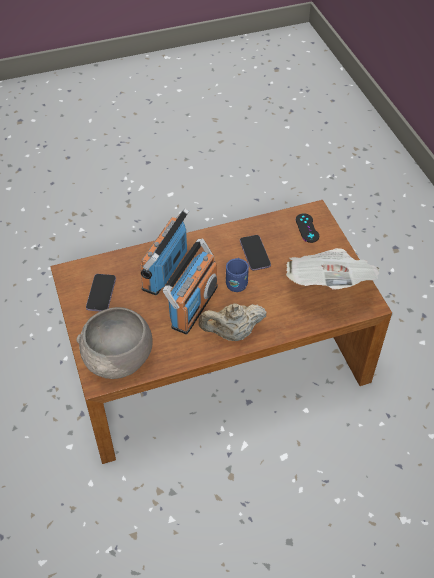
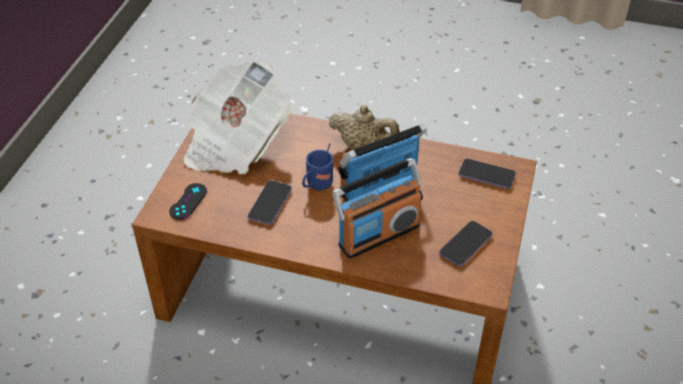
camera: 145 degrees left, 5 degrees down
(118, 360) = (486, 175): grey bowl -> phone

